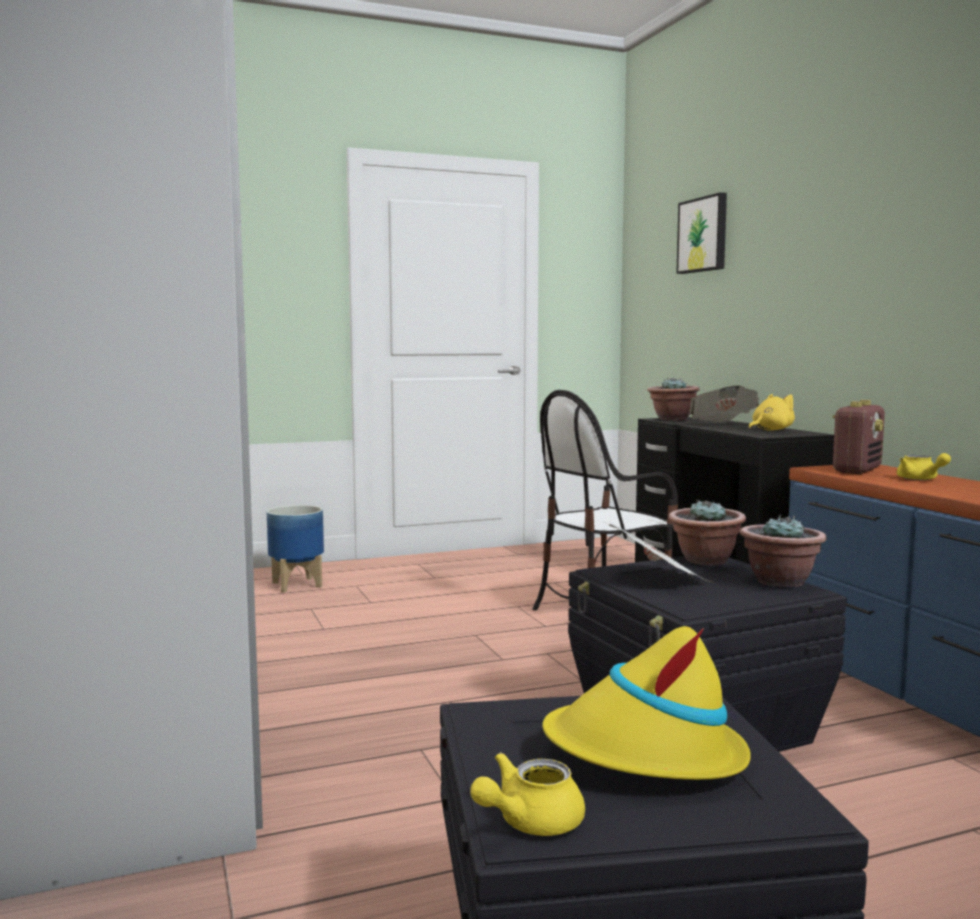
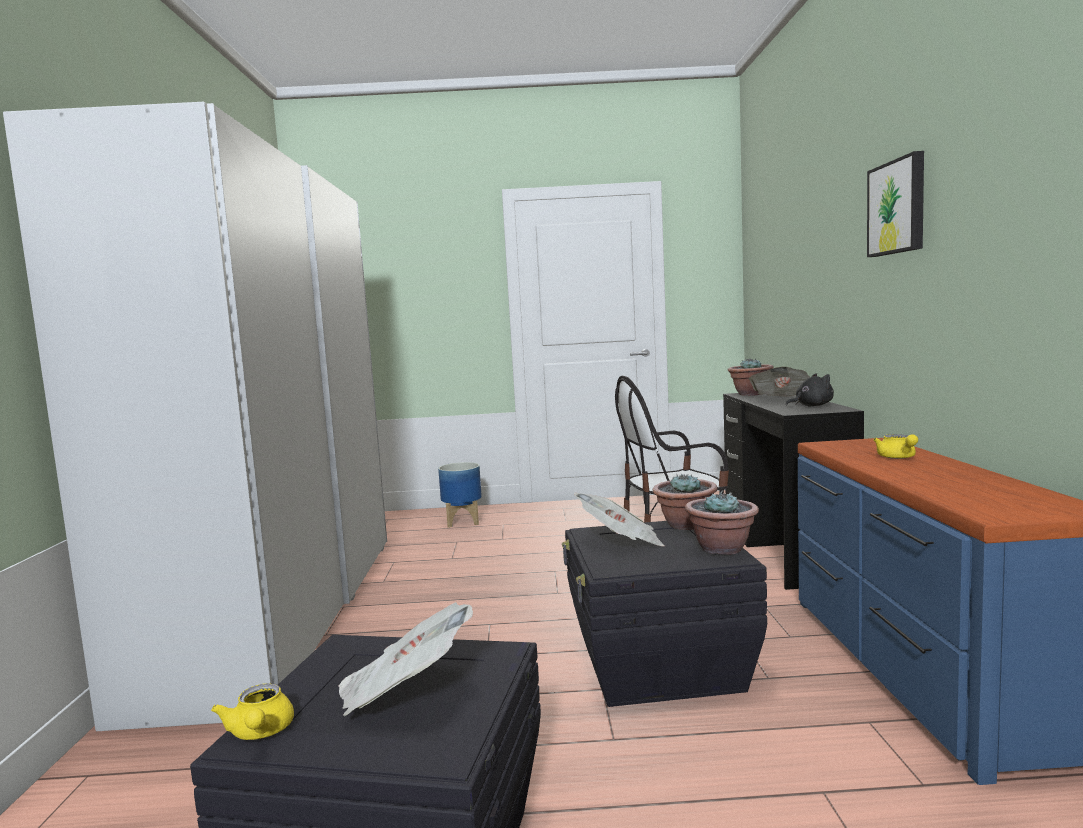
camera: 20 degrees right, 0 degrees up
(529, 822) = (260, 733): yellow teapot -> yellow teapot turned 90 degrees counterclockwise
(645, 754) = (404, 692): yellow hat -> newspaper
(703, 235) = (785, 231): picture -> picture (898, 207)
(770, 430) = (811, 406): yellow plush toy -> black plush toy
(856, 470) = (854, 446): radio -> none

